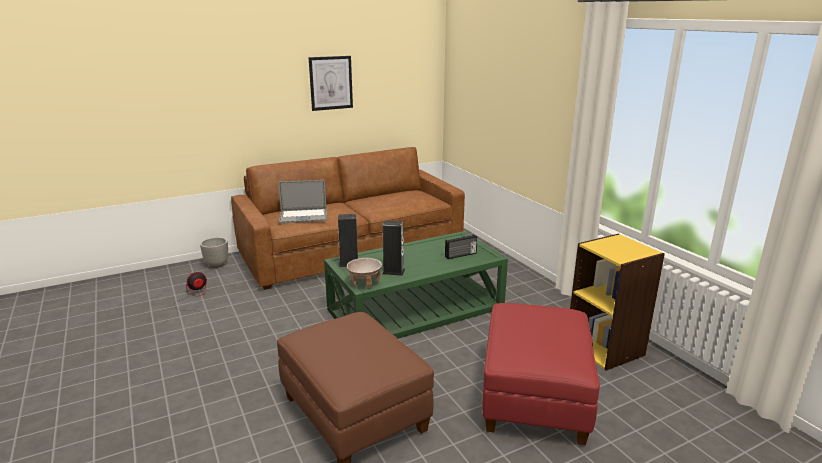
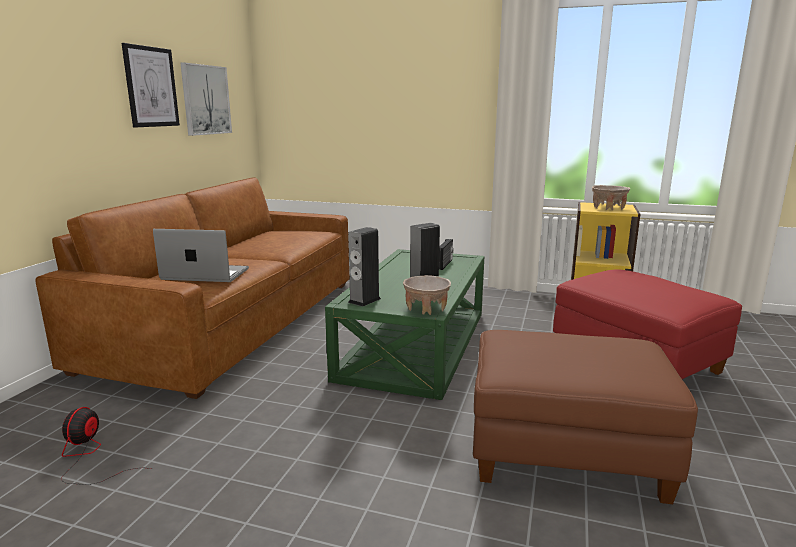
camera: 45 degrees left, 5 degrees down
(217, 265) = (46, 404): planter -> none
(303, 216) = (205, 274): laptop -> laptop turned 120 degrees counterclockwise
(383, 87) = (206, 100): none -> picture
(617, 249) = (608, 208): none -> beige bowl

